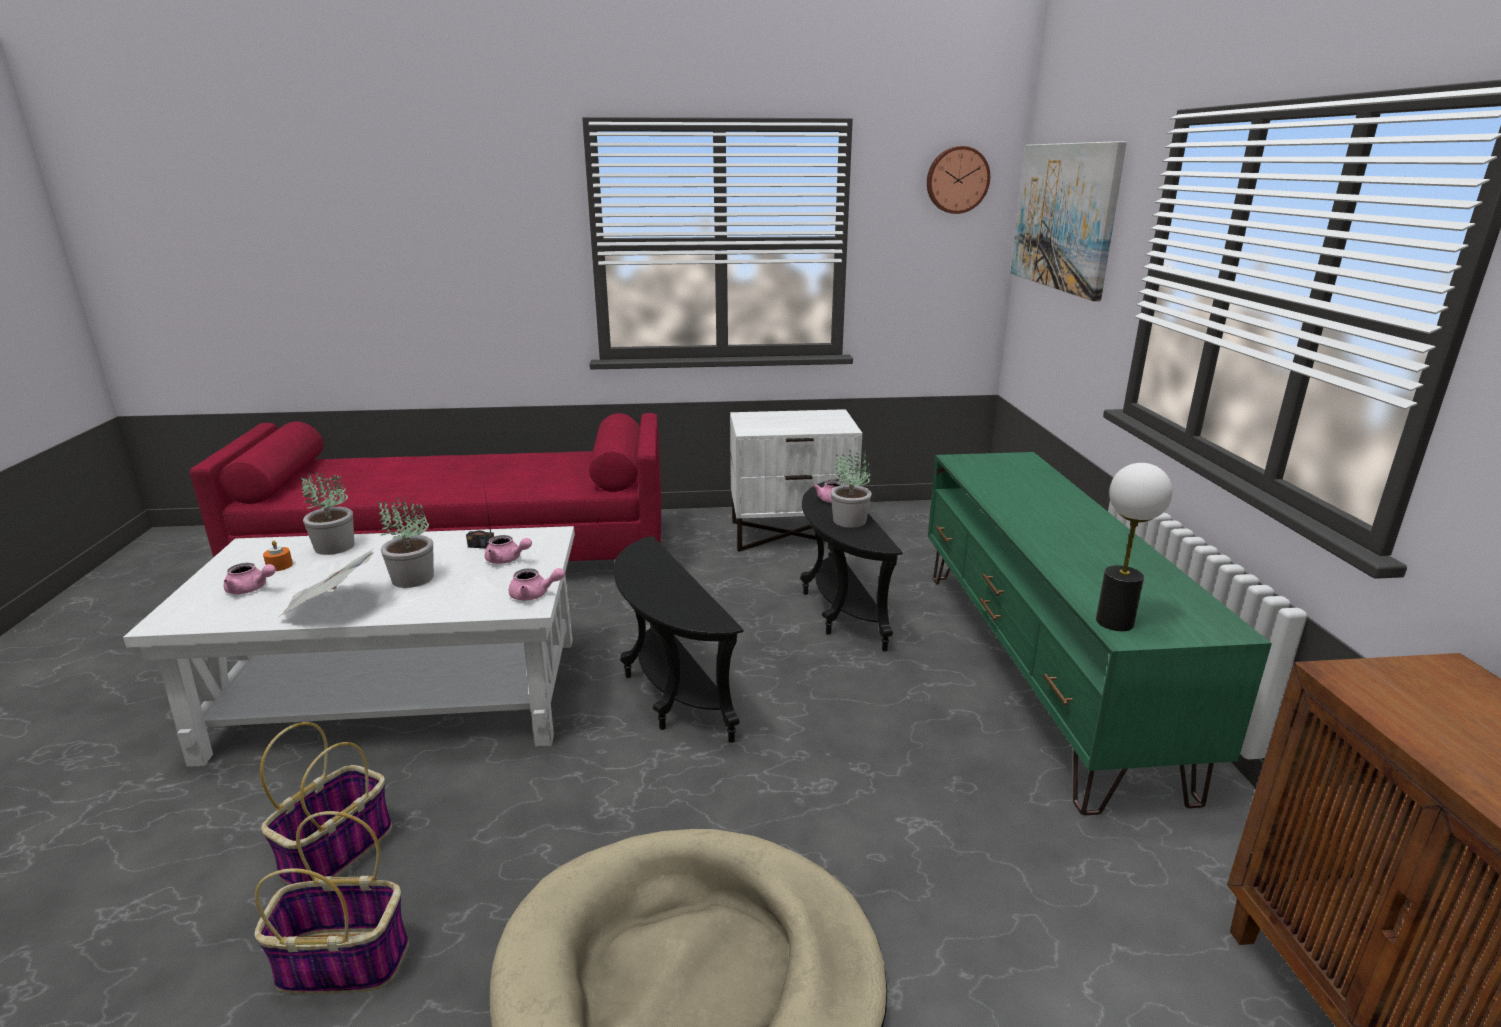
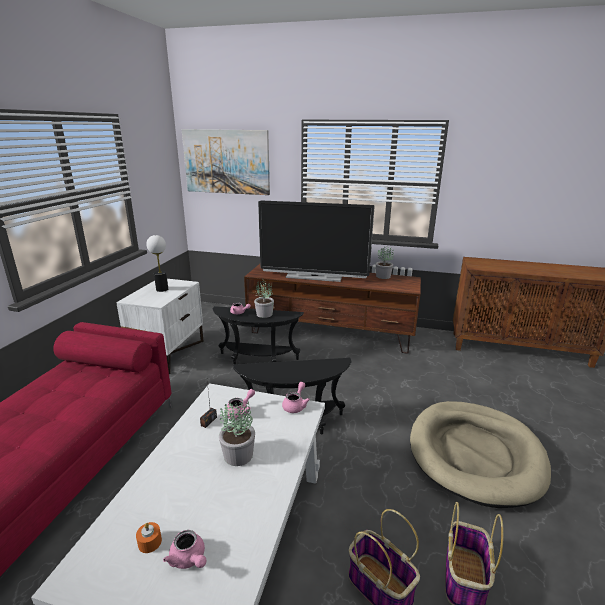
camera: 70 degrees left, 0 degrees up
(251, 589) = (189, 559): pink teapot -> pink teapot turned 105 degrees clockwise
(331, 605) = (256, 498): newspaper -> none
(334, 547) = (138, 504): potted plant -> potted plant (383, 276)
(957, 180) = (159, 147): wall clock -> none
(1029, 508) = (314, 277): none -> television
(1040, 669) = (331, 333): green tv stand -> brown tv stand
(1114, 622) = (403, 289): table lamp -> table lamp (162, 289)

